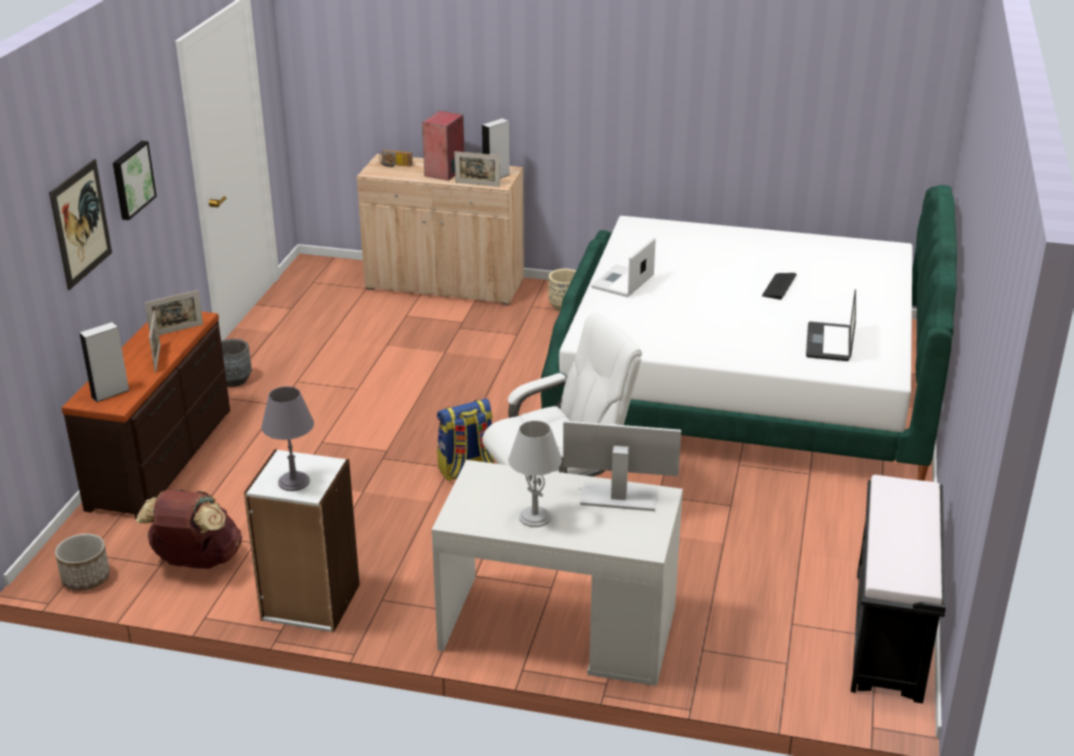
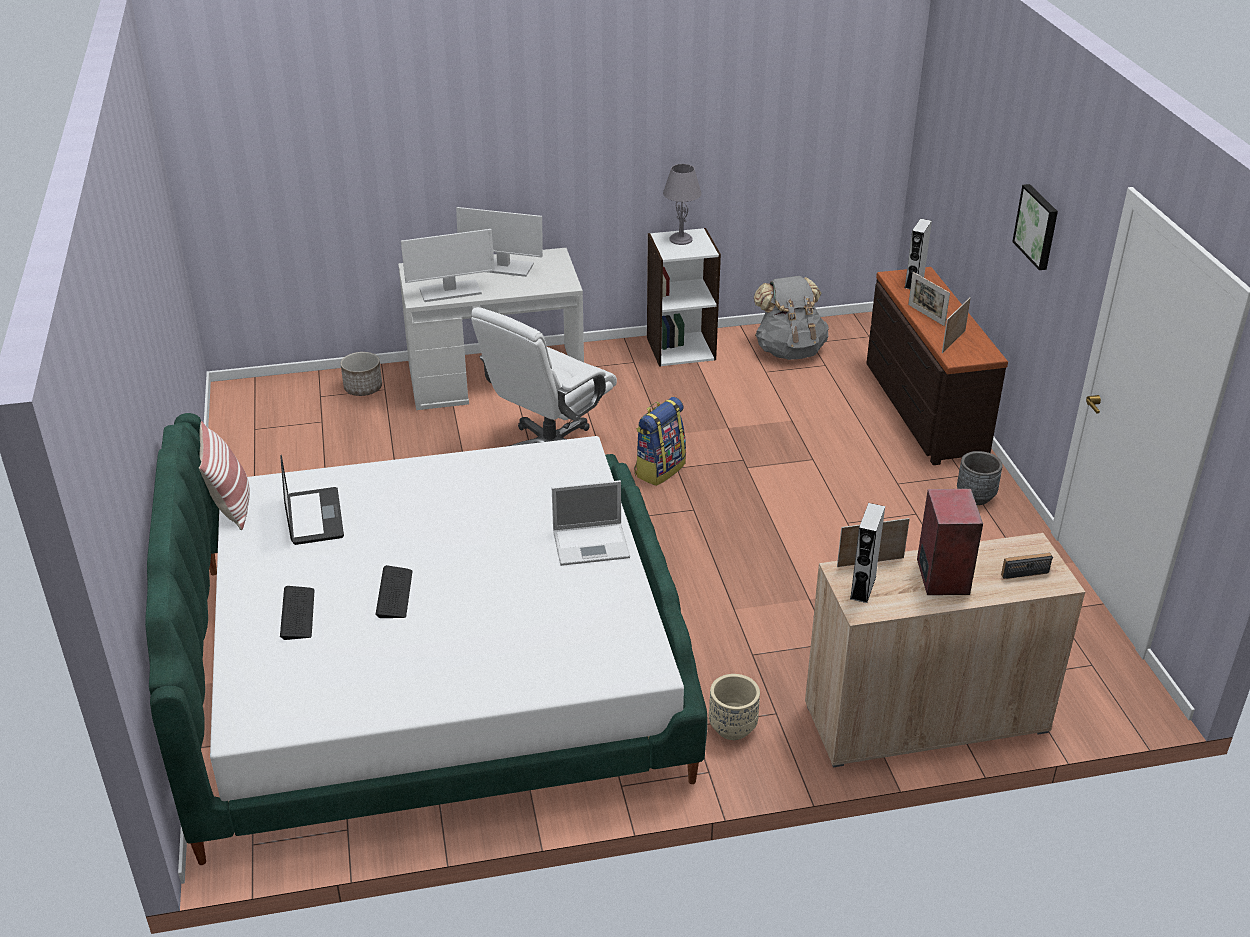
camera: 155 degrees right, 5 degrees up
(81, 223) = (993, 184): picture -> none
(86, 579) = (847, 323): planter -> planter (363, 388)
(196, 562) = (789, 350): brown backpack -> grey backpack
(534, 517) = (502, 267): grey table lamp -> monitor
(622, 282) = (592, 544): laptop -> laptop turned 75 degrees clockwise
(851, 290) = (297, 614): none -> keyboard
(889, 635) = (243, 432): black bench -> none
(900, 366) = (231, 506): none -> pillow

